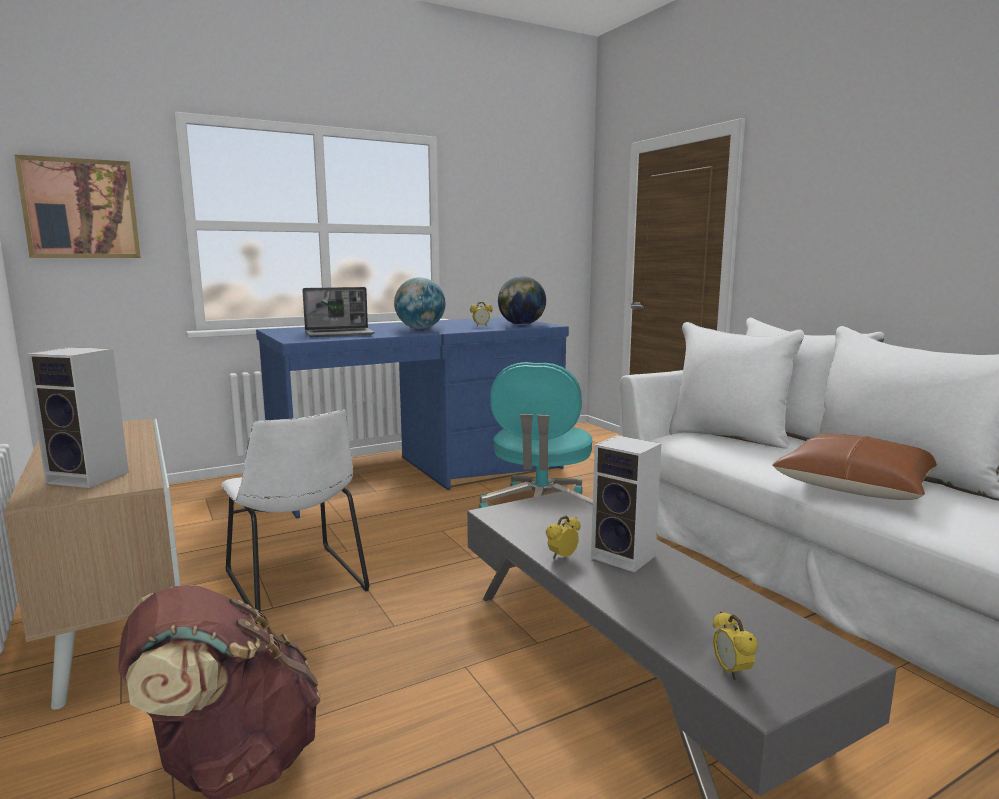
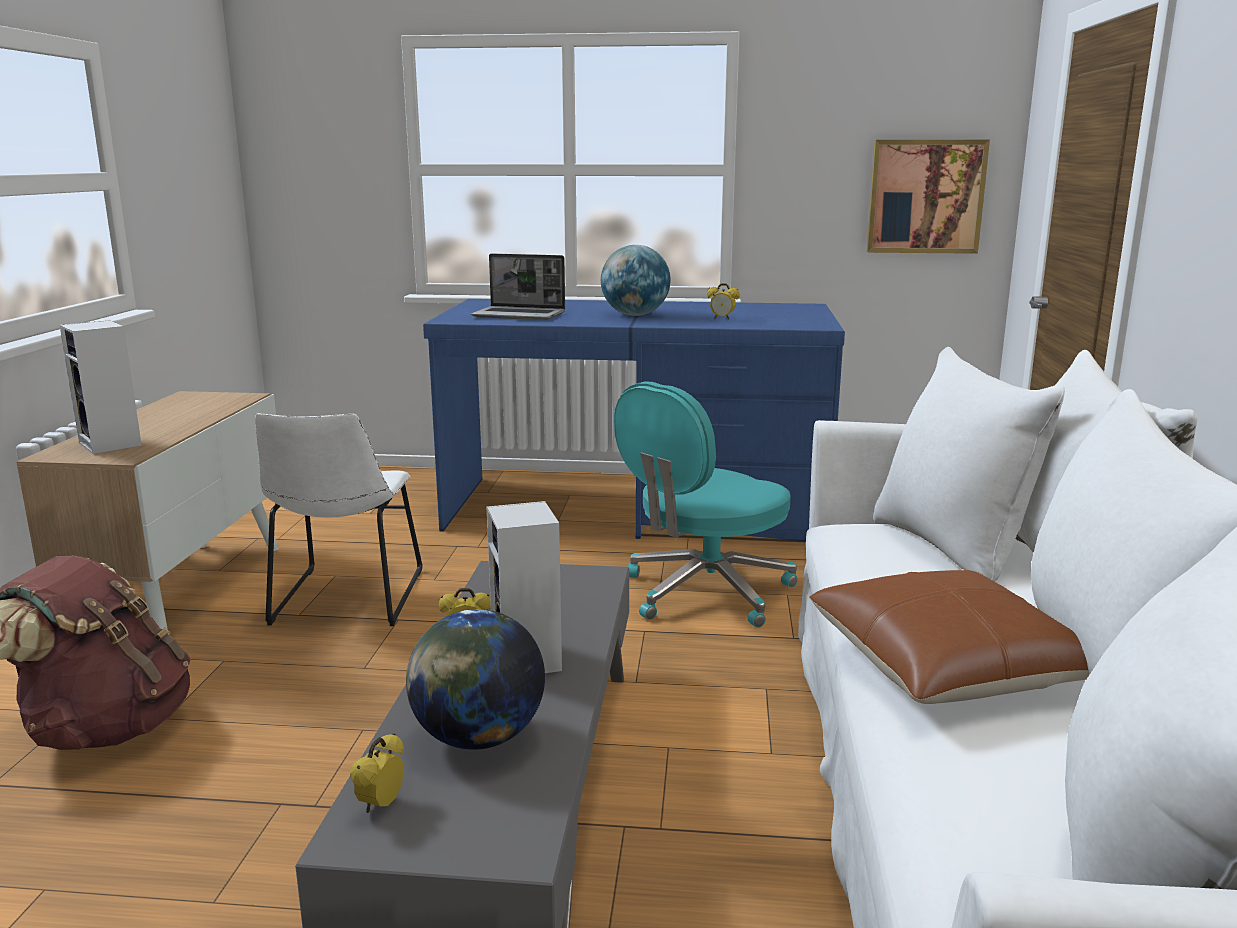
camera: 35 degrees right, 5 degrees up
(81, 209) = (309, 154): picture -> picture (925, 196)
(521, 324) = (786, 321): globe -> globe (477, 738)

